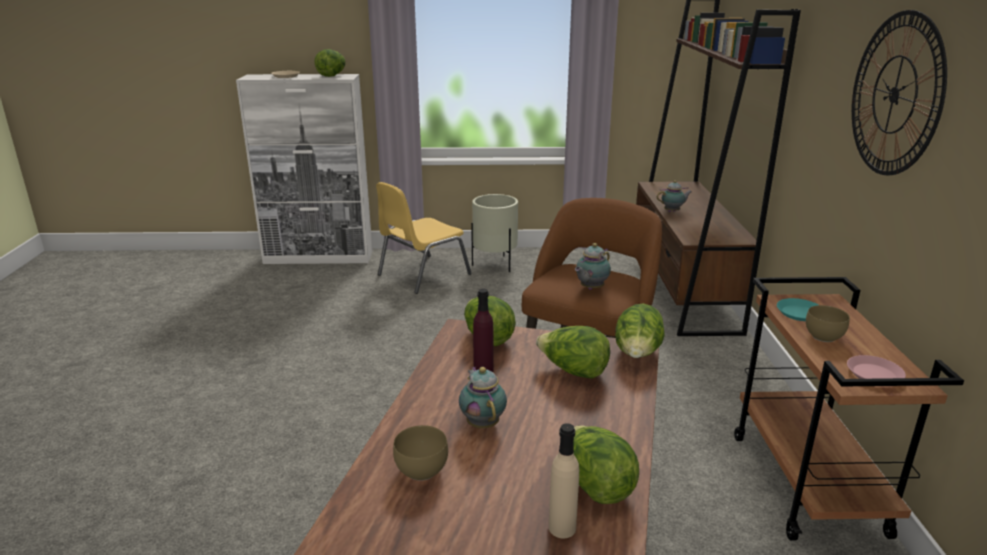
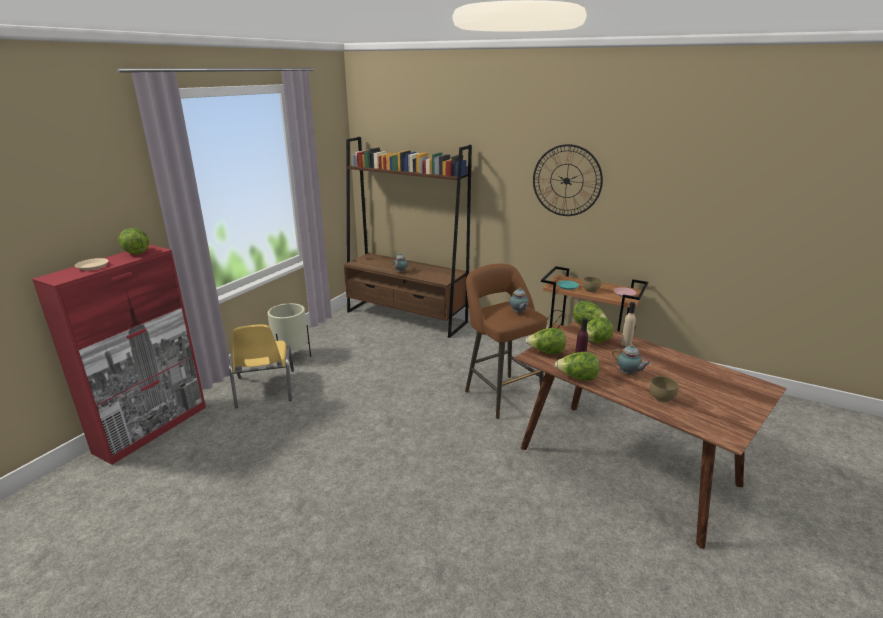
camera: 60 degrees left, 0 degrees up
(319, 257) = (153, 428): white cabinet -> red cabinet
(482, 423) = (628, 374): teapot -> teapot turned 150 degrees counterclockwise
(562, 528) = (710, 378): beige bottle -> beige bottle (626, 344)
(596, 485) = (684, 364): lettuce -> lettuce (577, 378)

